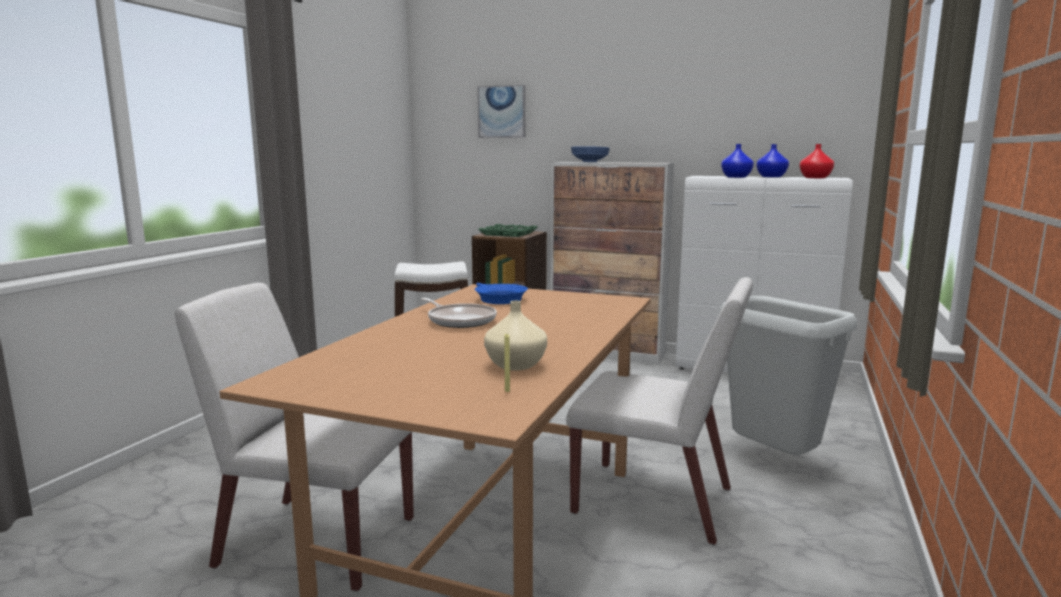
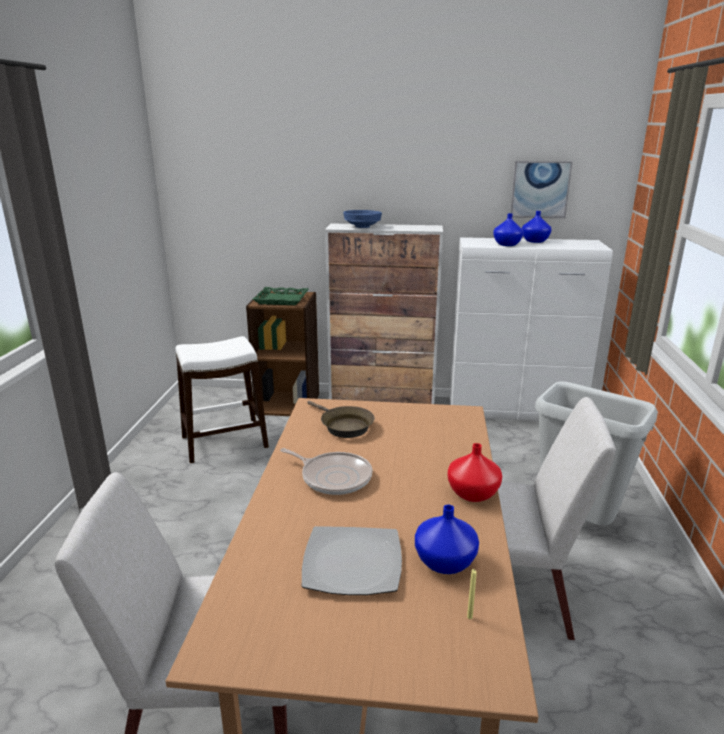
camera: 15 degrees left, 10 degrees up
(428, 358) = (351, 564): none -> plate
(498, 299) = (343, 426): blue frying pan -> brown frying pan
(502, 112) = (261, 169): picture -> picture (540, 189)
(514, 365) = (443, 562): beige vase -> blue vase
(814, 178) = (575, 244): red vase -> red vase (471, 493)

